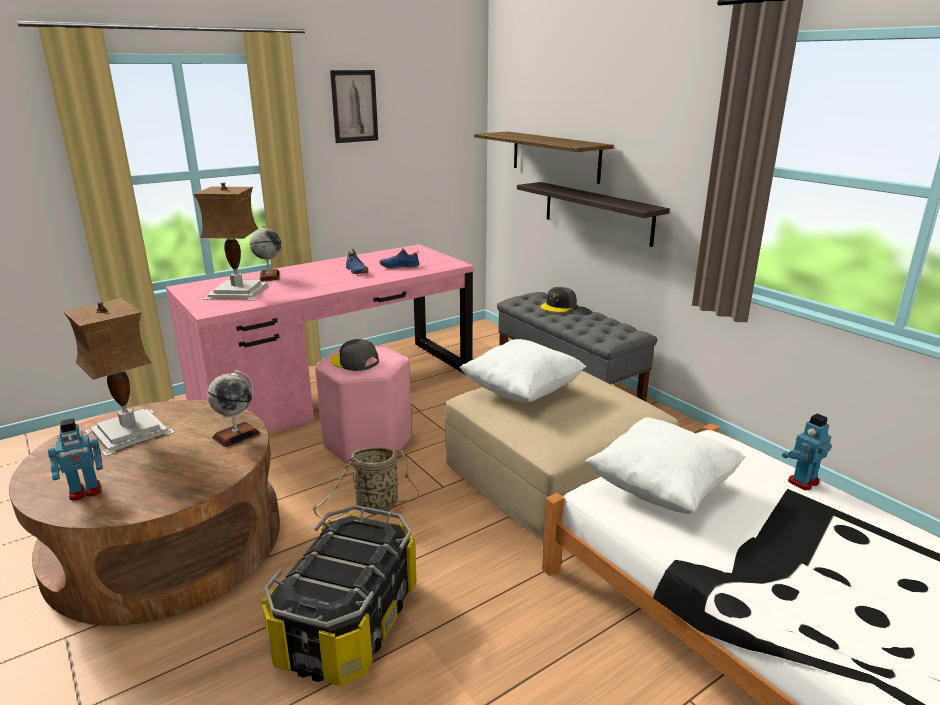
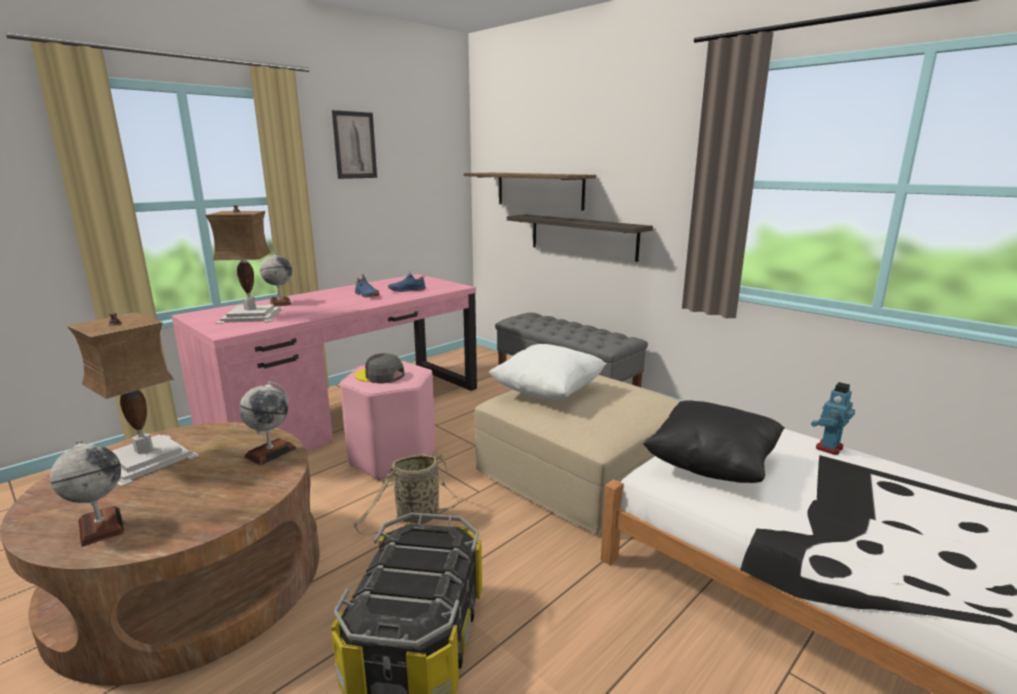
camera: 10 degrees left, 5 degrees down
(85, 492) = (101, 526): toy robot -> globe
(558, 306) = (552, 322): grey cap -> none
(662, 489) = (711, 466): white pillow -> black pillow

